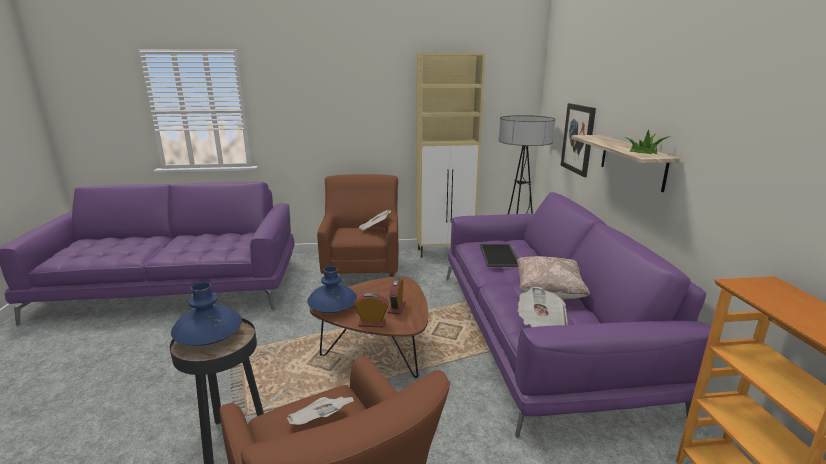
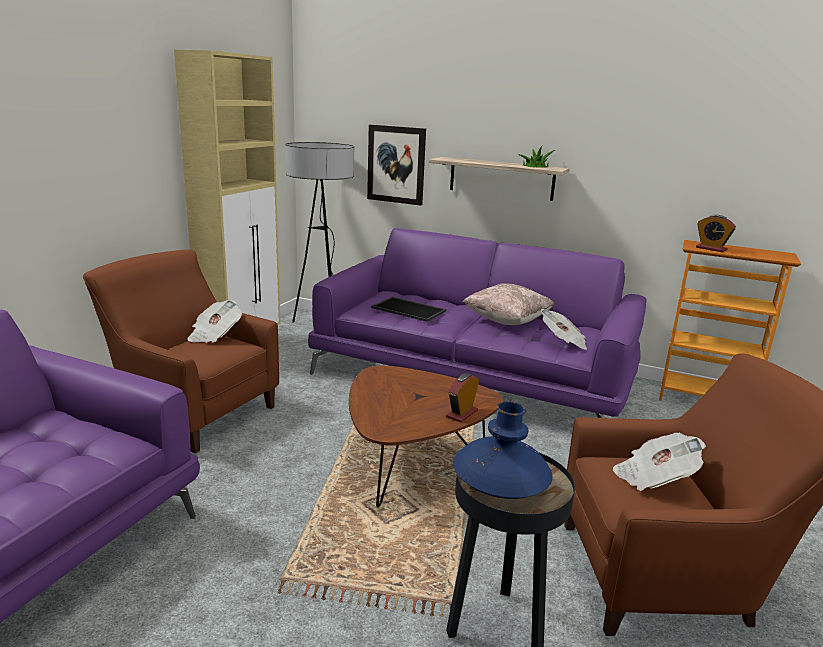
camera: 60 degrees left, 0 degrees up
(332, 307) = (396, 425): blue vase -> none
(396, 308) = (441, 392): alarm clock -> alarm clock (711, 248)

